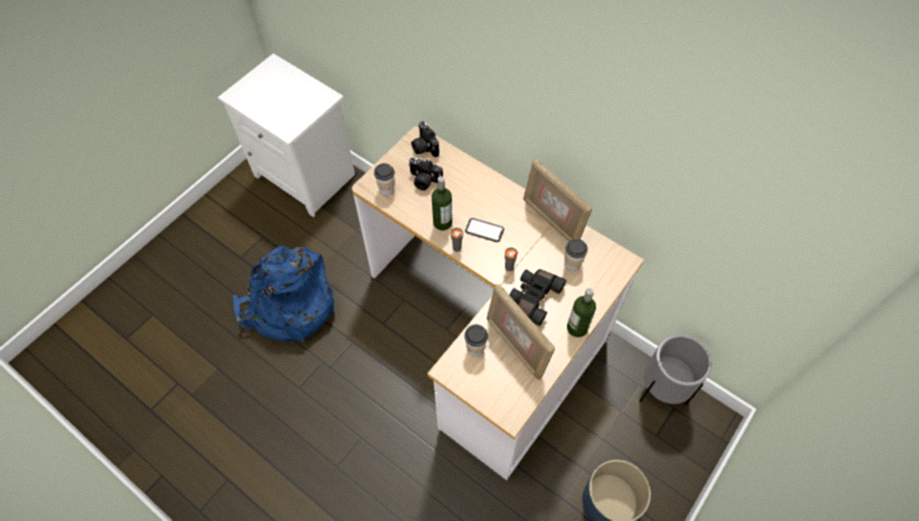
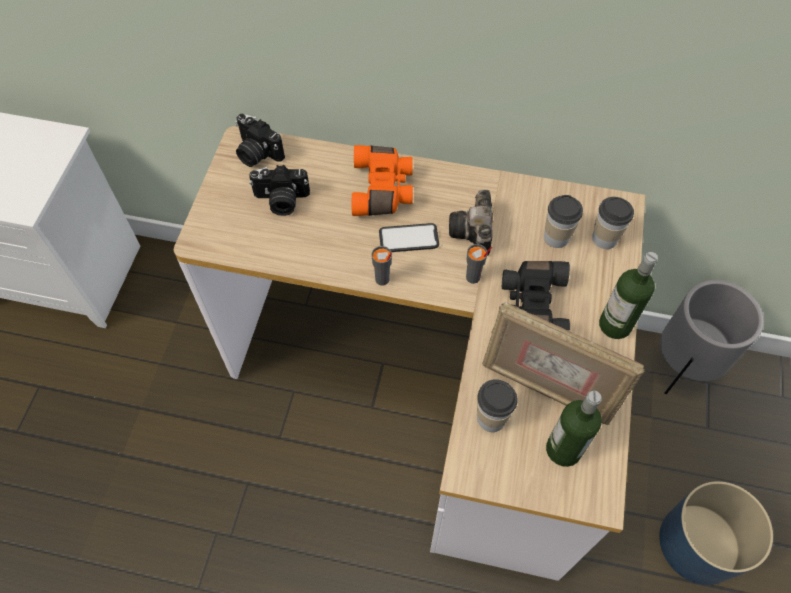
camera: 25 degrees left, 0 degrees up
(289, 306) = (128, 472): blue backpack -> none
(386, 189) = (230, 234): cup -> cup (604, 239)
(442, 222) = (341, 251): bottle -> bottle (563, 449)
(485, 196) = (383, 189): none -> orange binoculars
(523, 242) = (473, 233): none -> camera
(552, 220) = (495, 189): picture frame -> none

